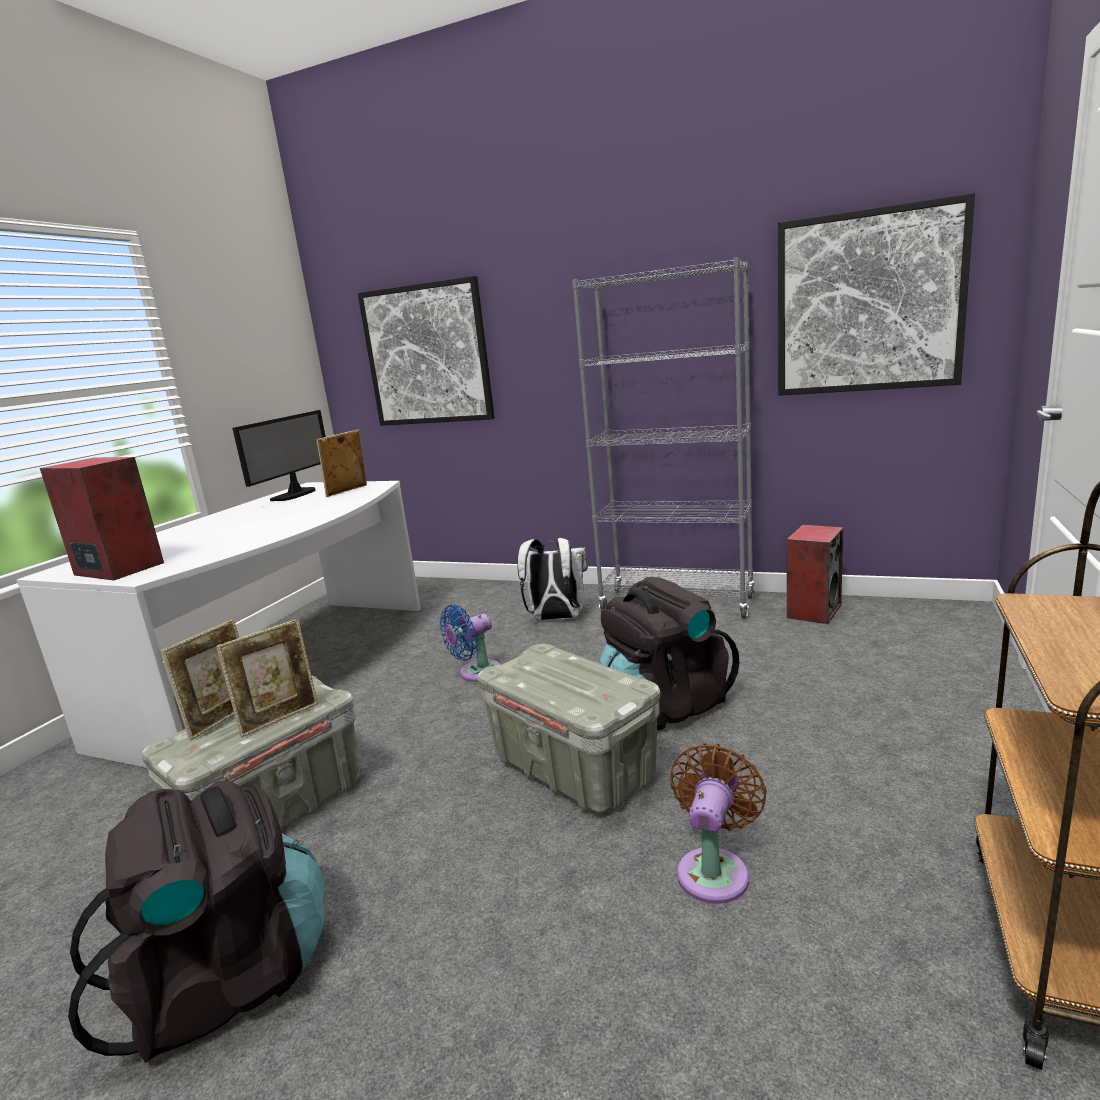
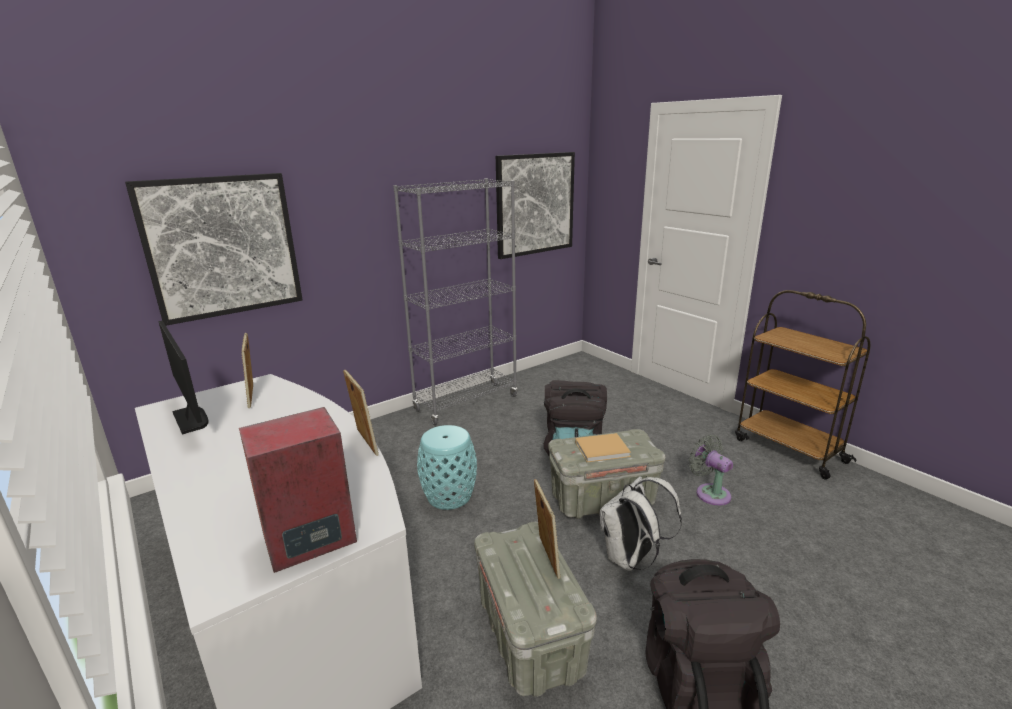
camera: 60 degrees left, 5 degrees up
(223, 719) = (515, 586): picture frame -> picture frame (364, 443)
(476, 673) = (449, 496): blue fan -> turquoise stool
(555, 678) = (603, 449): none -> beige book
(556, 618) = (417, 442): white backpack -> white backpack (631, 559)
(714, 870) = (710, 493): brown fan -> grey fan
(813, 611) = (533, 380): speaker -> none

